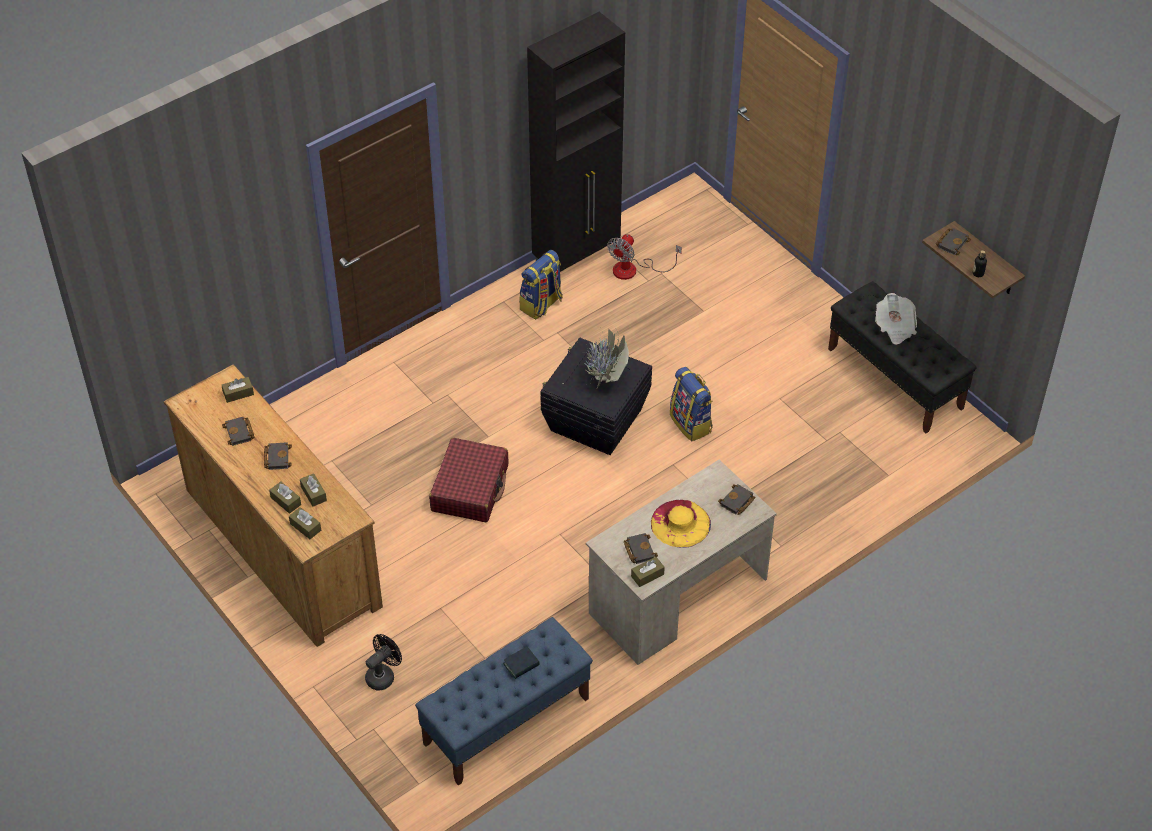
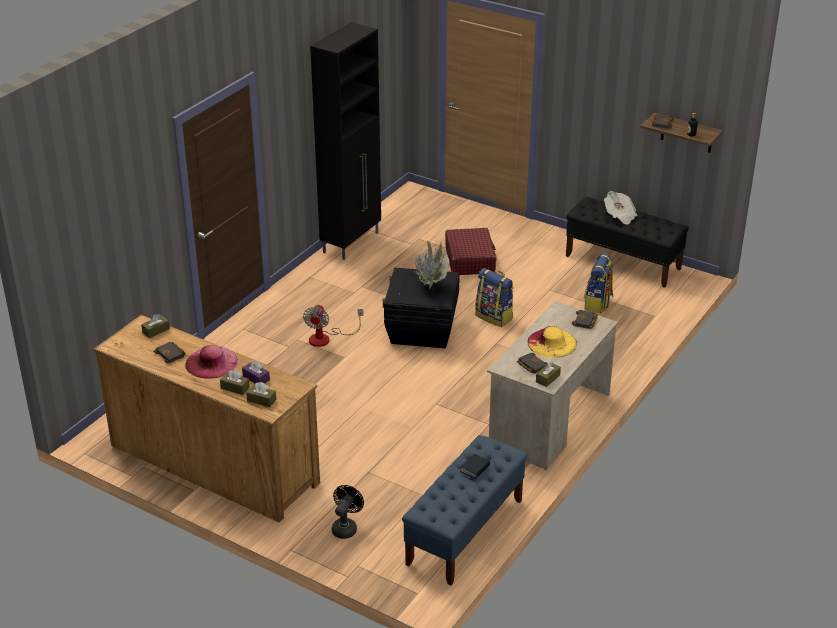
camera: 20 degrees left, 15 degrees down
(277, 457) = (211, 362): black book -> pink hat
(313, 493) = (256, 378): brown tissue box -> purple tissue box
(470, 488) = (348, 391): red suitcase -> red suitcase (470, 260)
(541, 305) = (340, 273): backpack -> backpack (598, 303)
(633, 270) = (397, 240): fan -> fan (326, 338)

